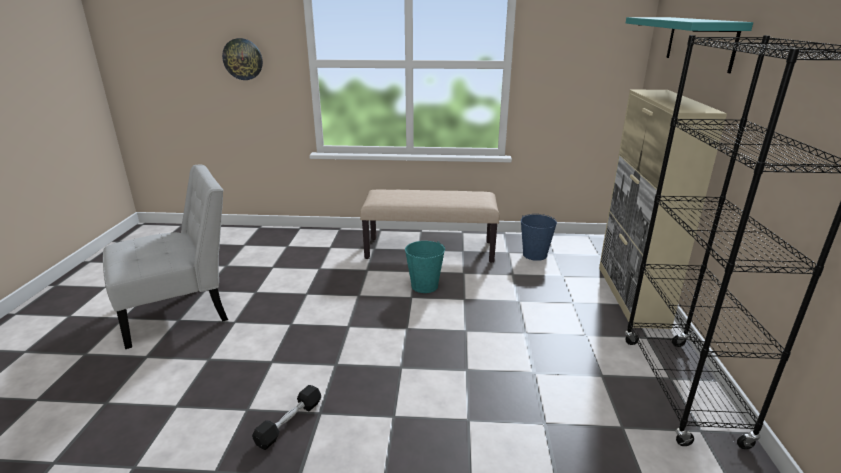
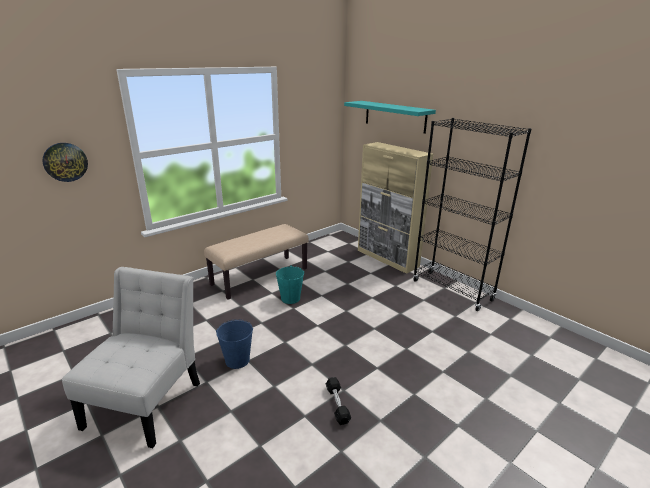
camera: 45 degrees left, 0 degrees up
(534, 255) = (320, 255): blue bucket -> blue bucket (237, 360)

